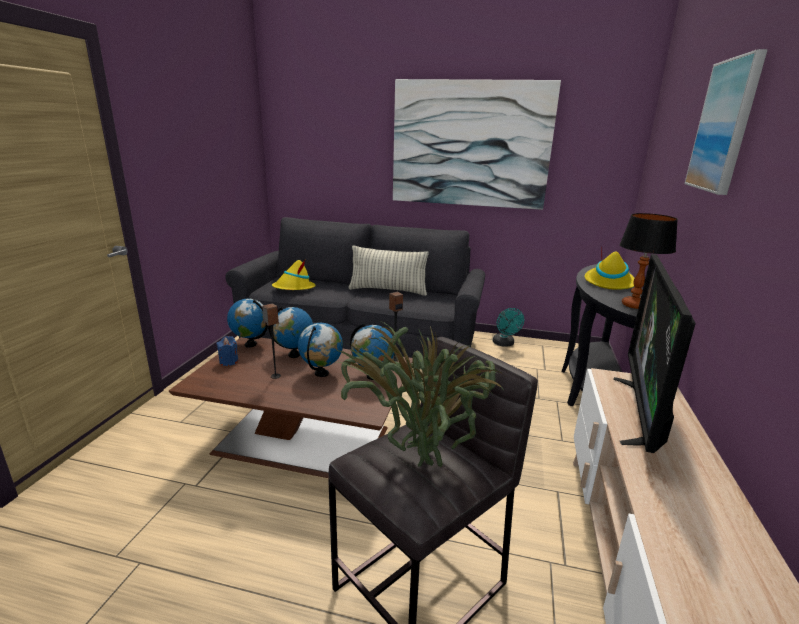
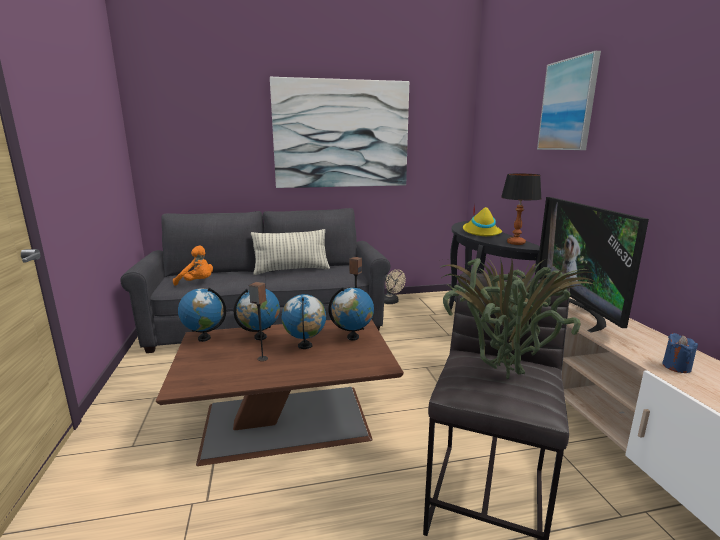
camera: 25 degrees left, 5 degrees down
(229, 361) = (197, 358): blue candle -> blue candle (676, 367)
(294, 288) = (197, 283): yellow hat -> orange plush toy
(504, 344) = (391, 302): turquoise fan -> beige fan

